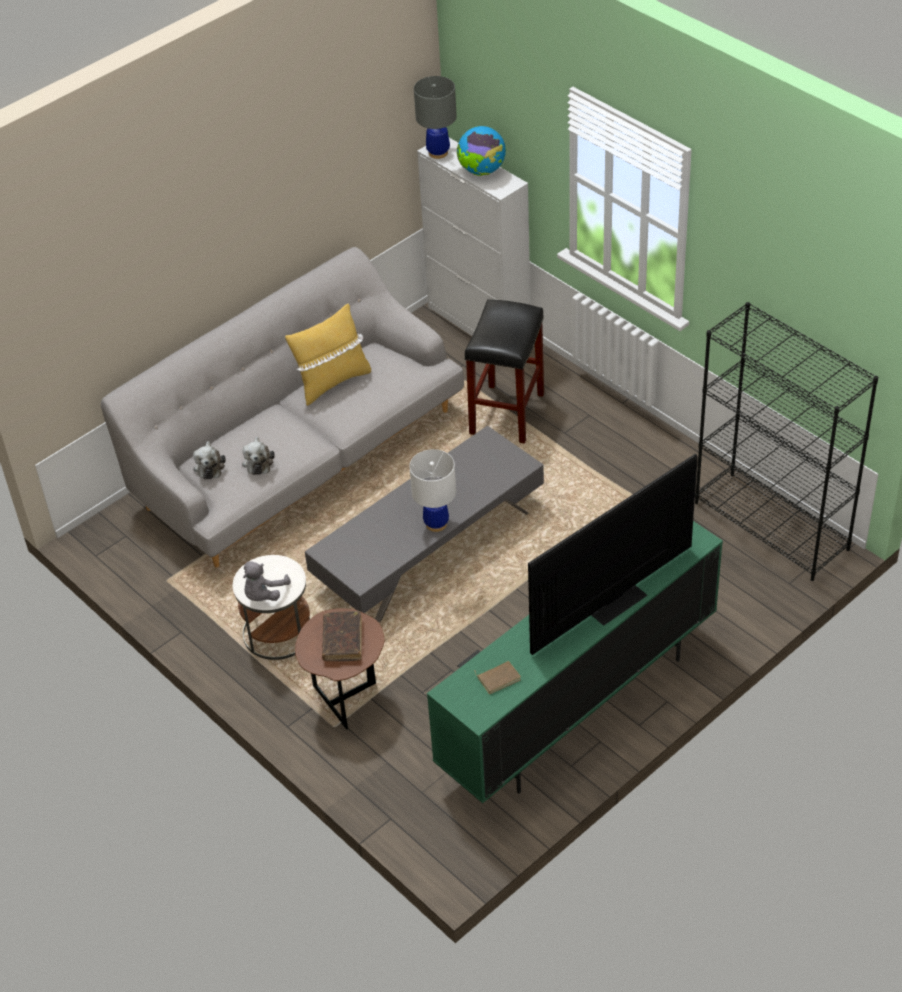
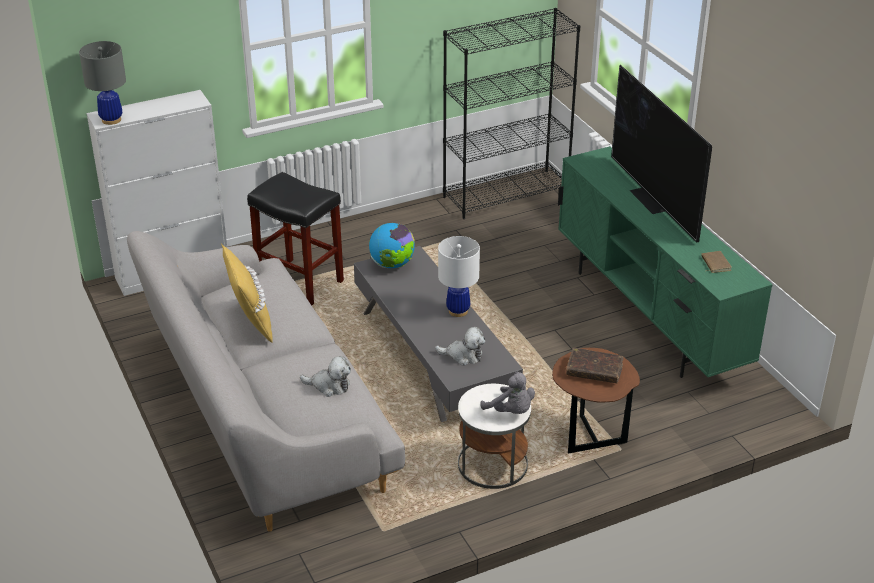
camera: 75 degrees left, 10 degrees down
(209, 466) = (312, 420): plush toy -> plush toy (463, 355)
(482, 171) = (161, 105): globe -> globe (392, 265)

